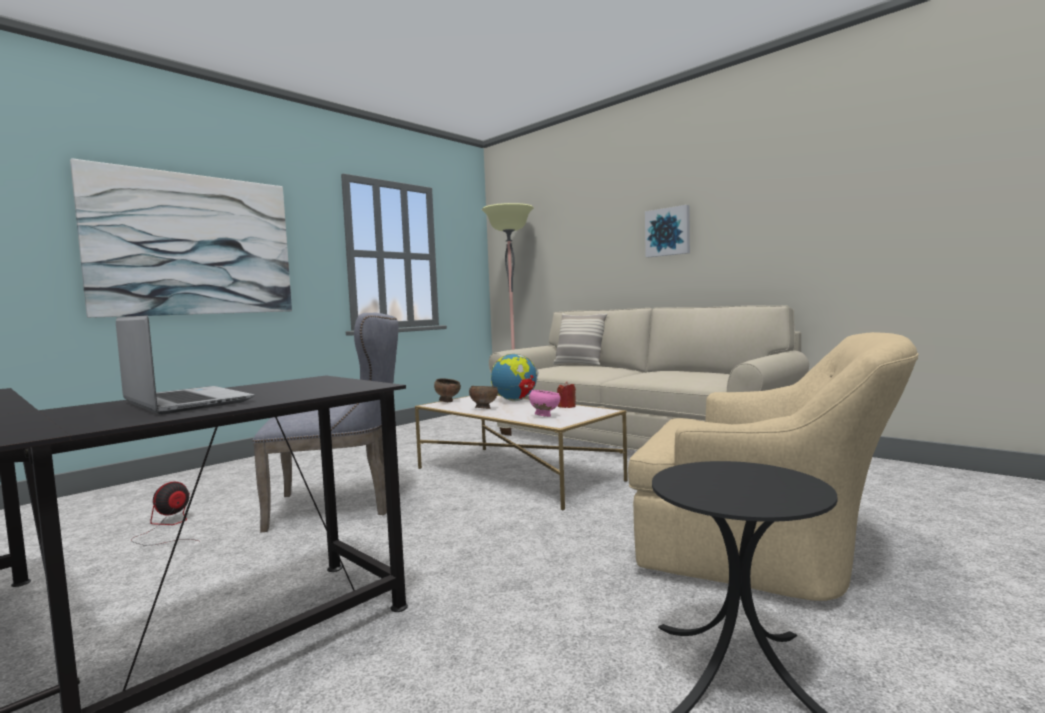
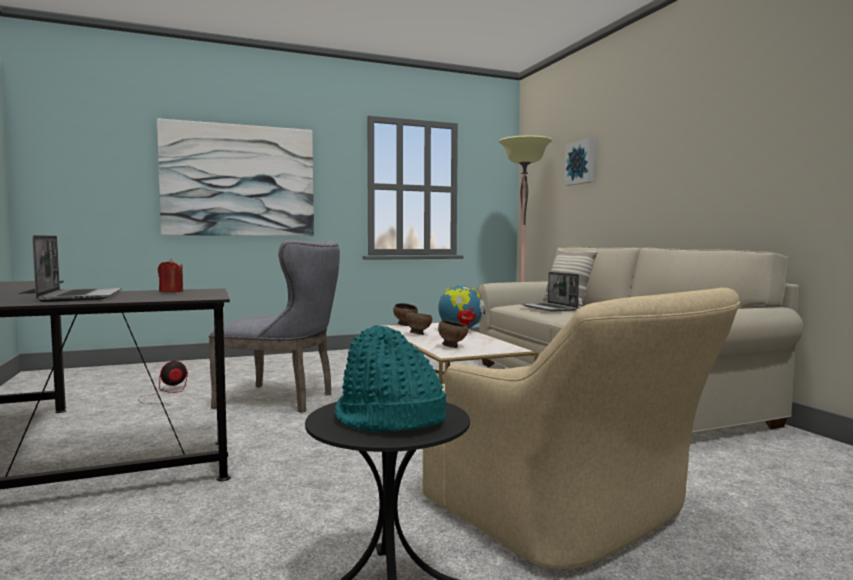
camera: 25 degrees right, 0 degrees up
(544, 416) = (452, 347): pink bowl -> brown bowl
(567, 406) = (491, 341): red candle -> red candle (171, 291)
(579, 370) = (550, 308): none -> laptop
(668, 232) = (670, 163): picture -> picture (581, 162)
(745, 486) = (388, 419): none -> turquoise hat

